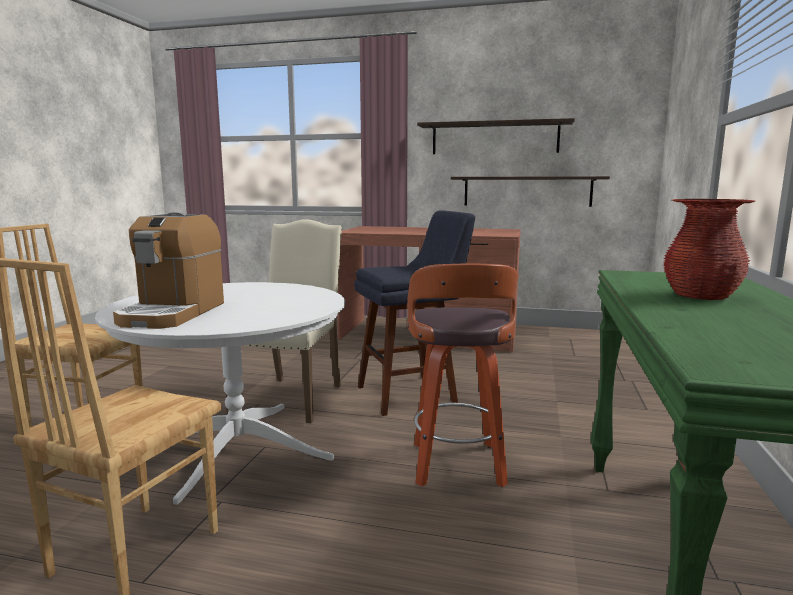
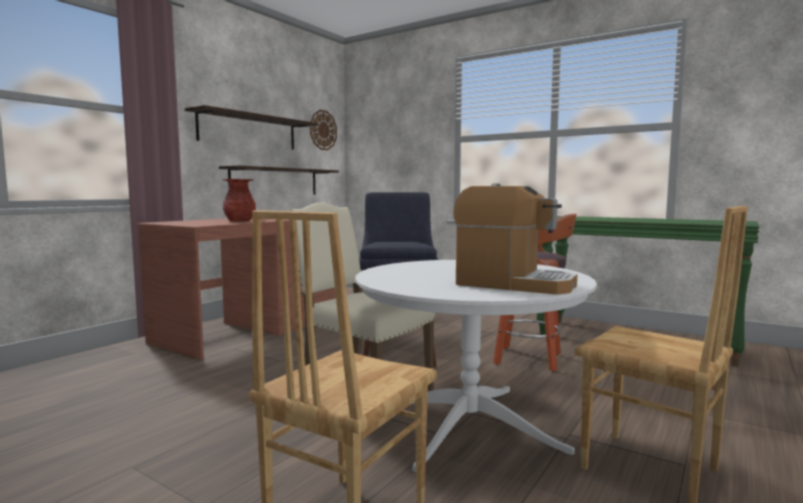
camera: 70 degrees left, 5 degrees down
(616, 122) = (323, 130): none -> wall clock
(701, 296) = (616, 219): red vase -> red vase (240, 220)

